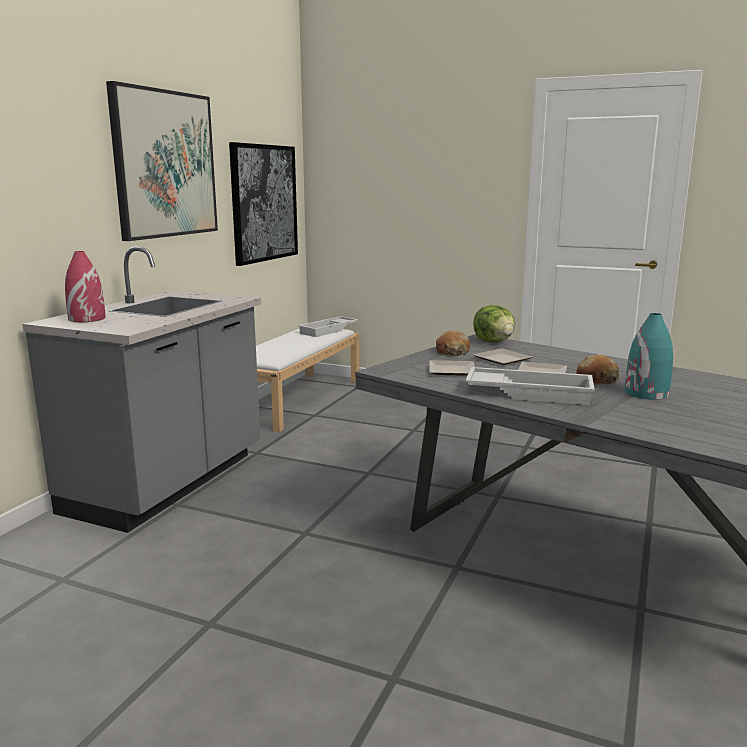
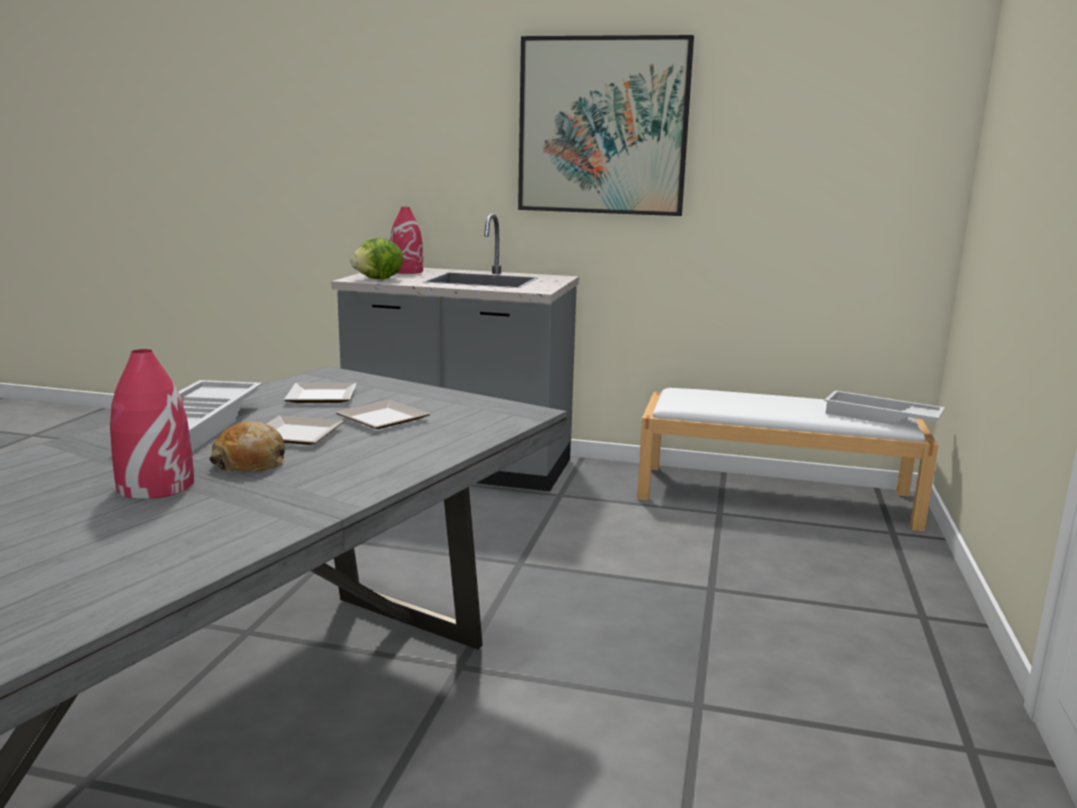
camera: 80 degrees right, 0 degrees up
(264, 203) = (824, 188): picture -> none
(452, 352) = (429, 398): bread -> none
(494, 342) = (502, 418): lettuce -> lettuce (379, 279)
(646, 393) = (155, 486): turquoise vase -> red vase

